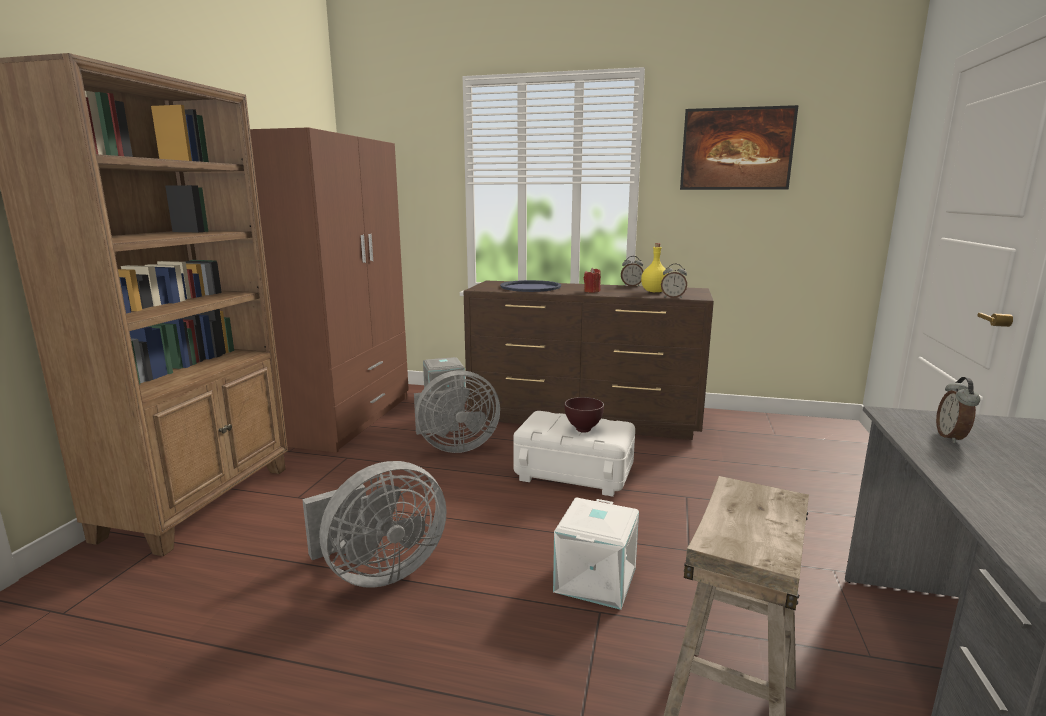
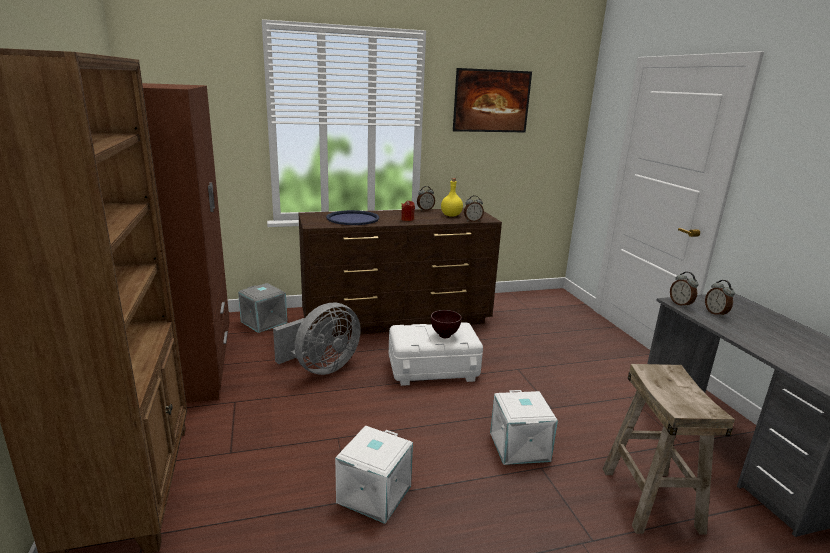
camera: 30 degrees left, 5 degrees up
(379, 572) = (373, 493): grey fan -> white storage box
(897, 418) = (681, 304): none -> alarm clock

